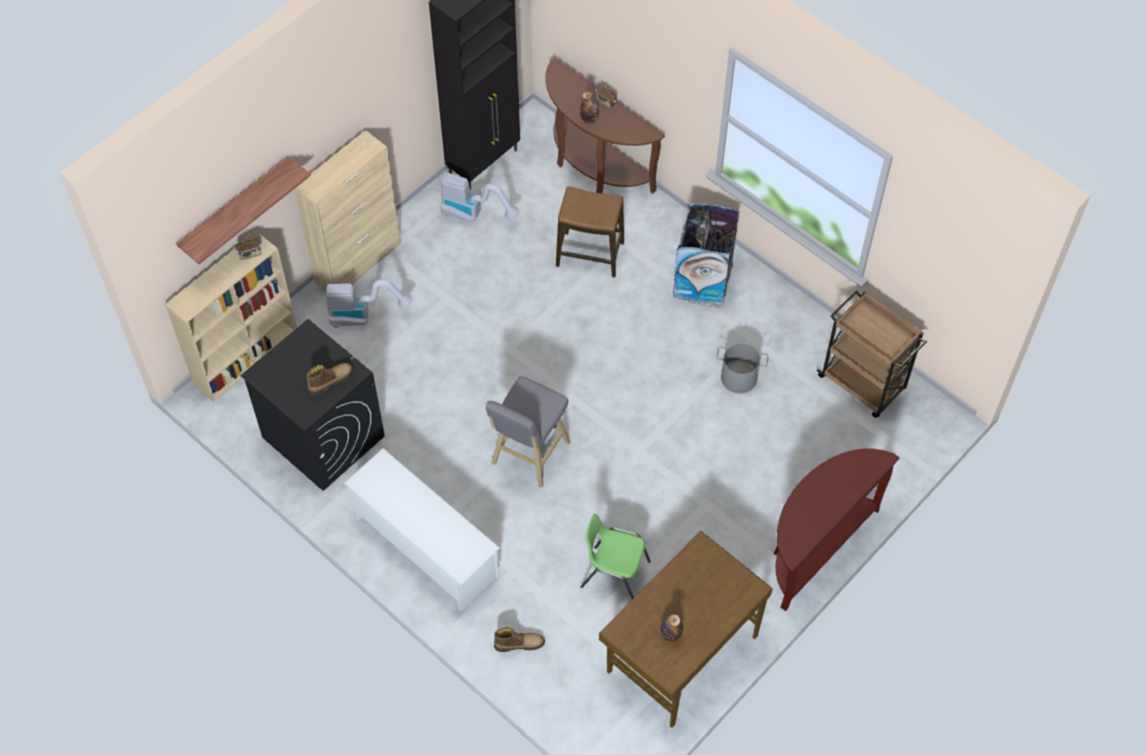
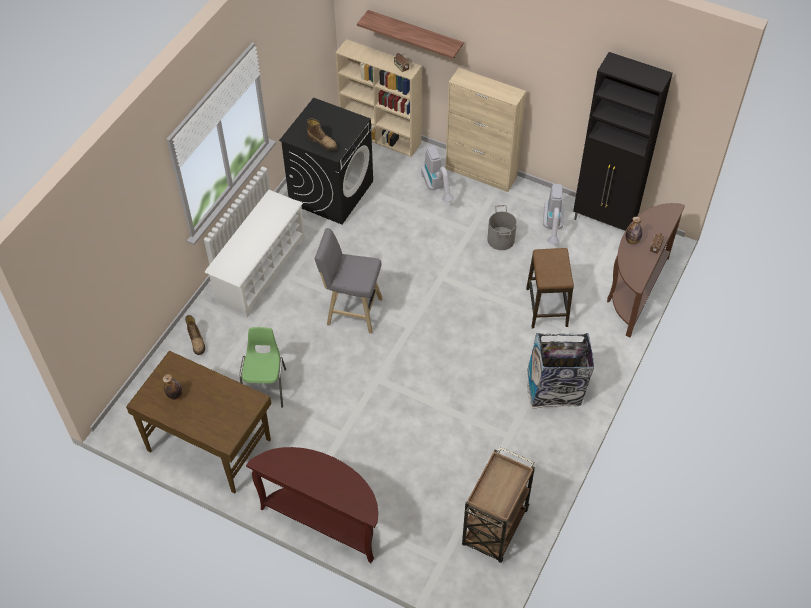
camera: 75 degrees right, 5 degrees down
(739, 378) = (467, 434): grey bucket -> grey bucket (500, 239)

